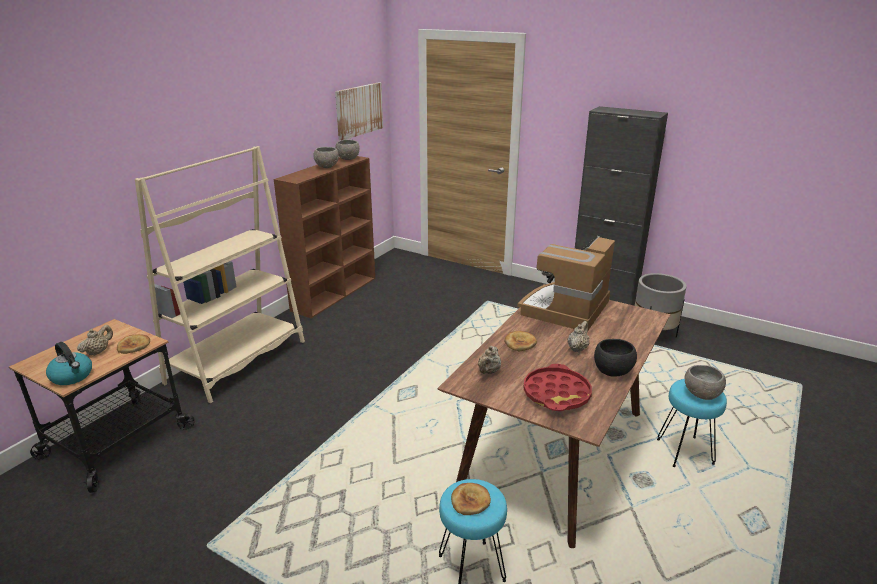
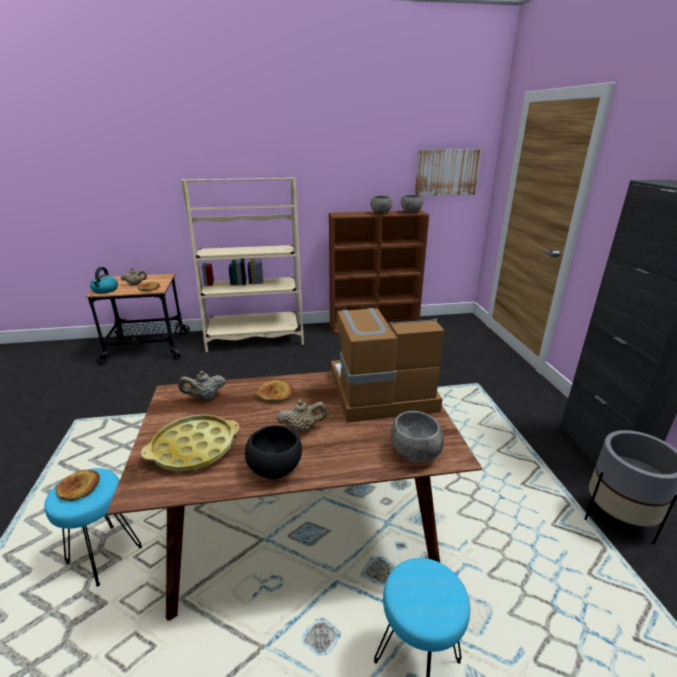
camera: 50 degrees right, 0 degrees up
(556, 394) = (194, 448): red tray -> yellow tray
(702, 395) = (421, 600): grey bowl -> grey bowl (415, 455)

